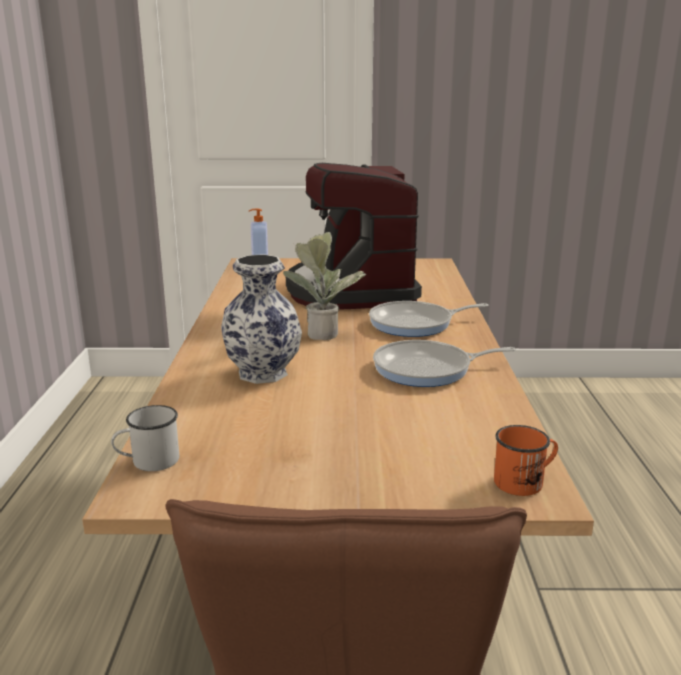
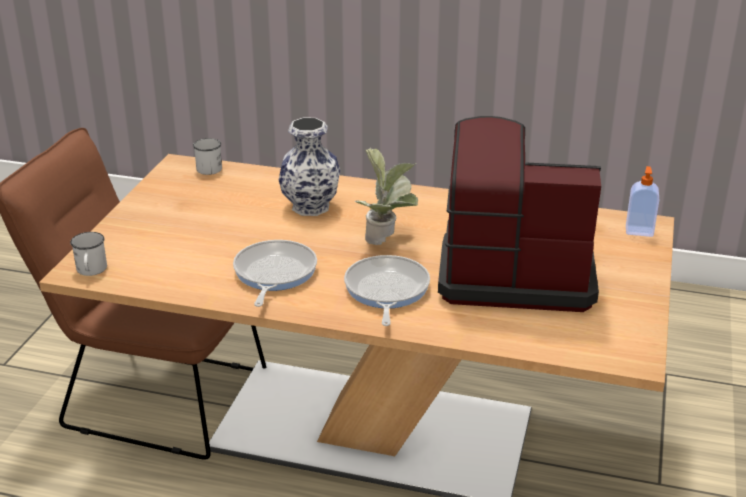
camera: 105 degrees right, 10 degrees up
(525, 481) = (91, 271): orange mug -> white mug

